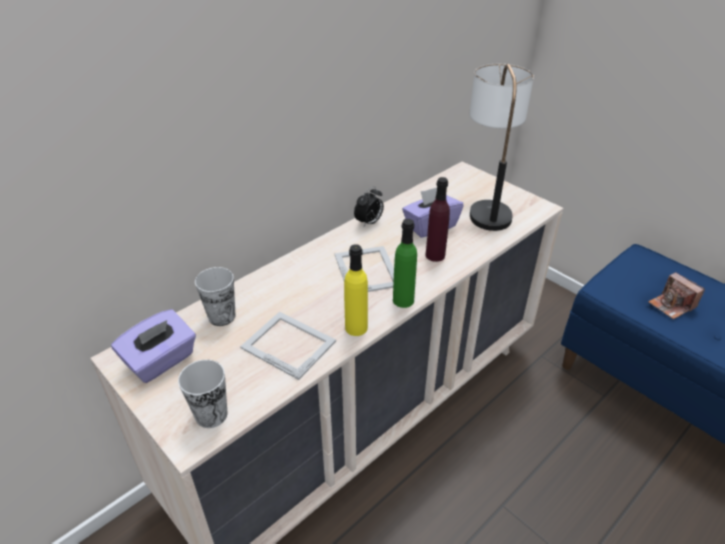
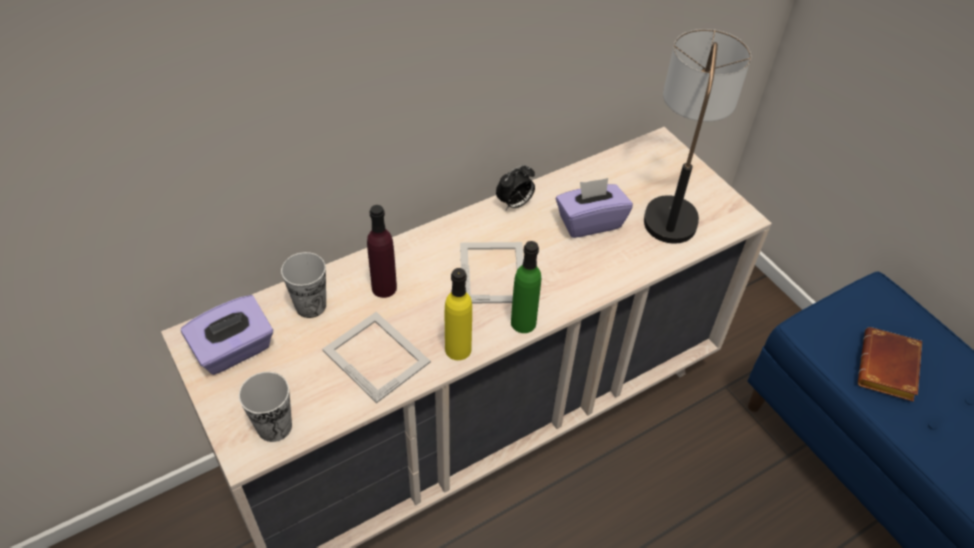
camera: 10 degrees right, 10 degrees up
(435, 255) = (581, 266): purple bottle -> purple bottle (384, 288)
(671, 305) = (889, 370): camera -> brown book

